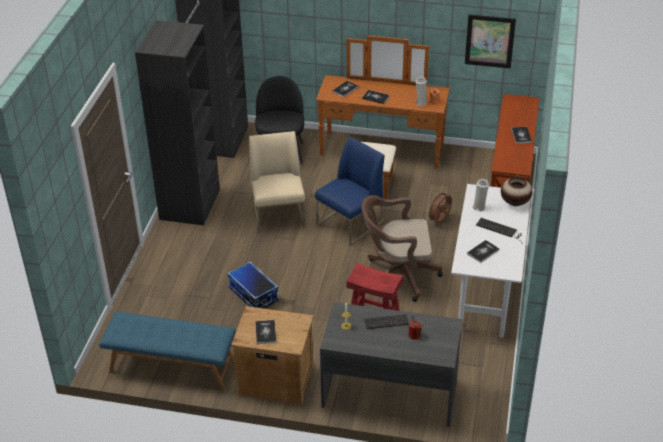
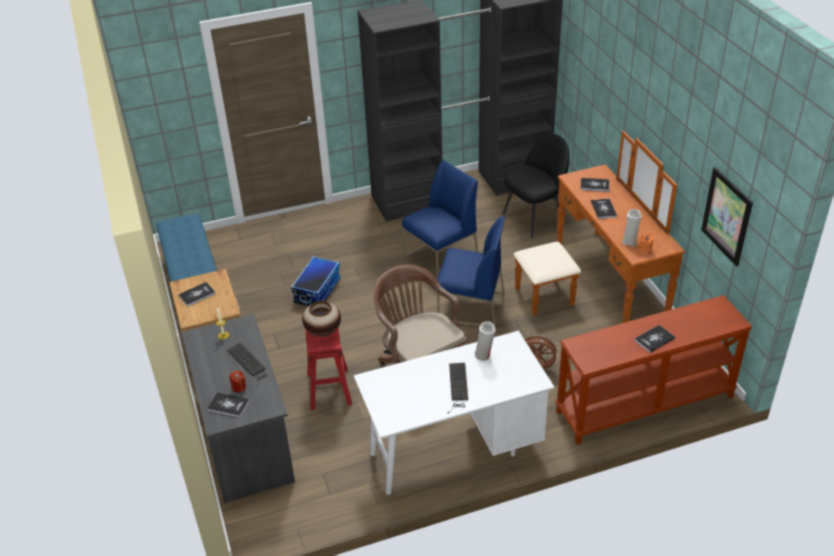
camera: 60 degrees right, 0 degrees up
(279, 214) = (441, 257): beige chair -> blue chair
(483, 252) = (407, 387): book -> book (228, 405)
(515, 202) = (519, 380): vase -> vase (323, 331)

